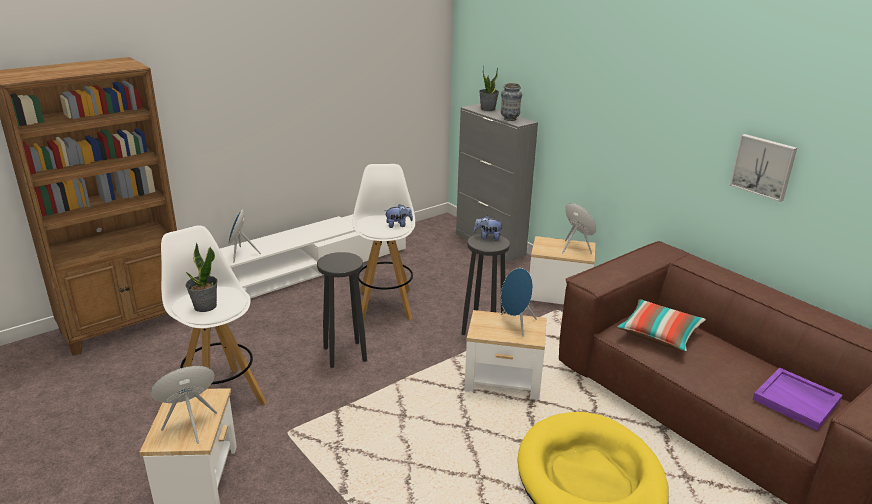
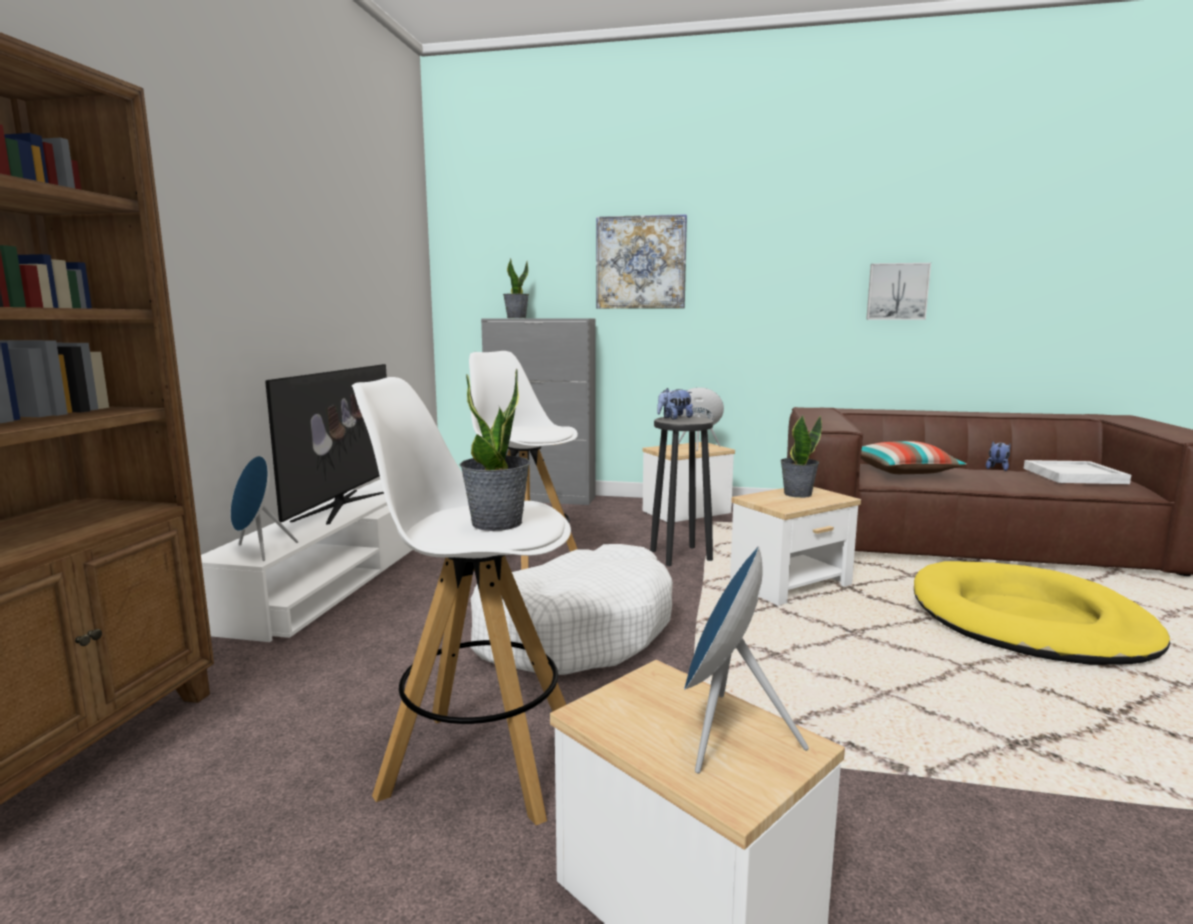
camera: 40 degrees left, 15 degrees down
(314, 231) = (342, 506): none -> television
(344, 354) = (574, 632): black stool -> white dog bed
(398, 225) = (551, 428): plush toy -> plush toy (997, 468)
(509, 119) = (563, 318): vase -> none
(516, 324) = (797, 494): blue speaker -> potted plant
(573, 85) = (640, 262): none -> picture
(797, 400) = (1074, 475): purple tray -> white tray

